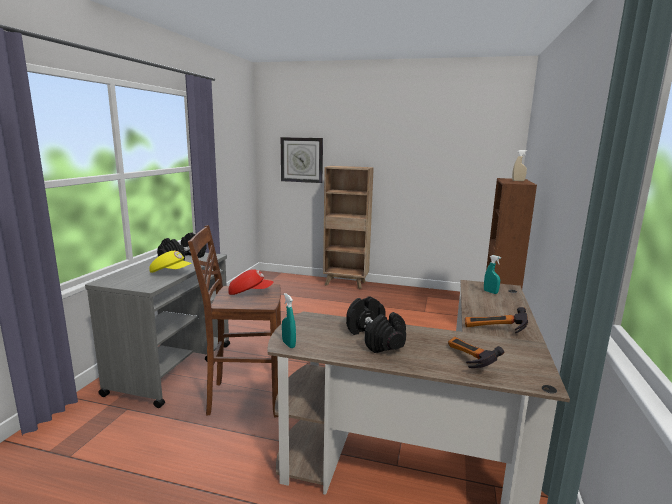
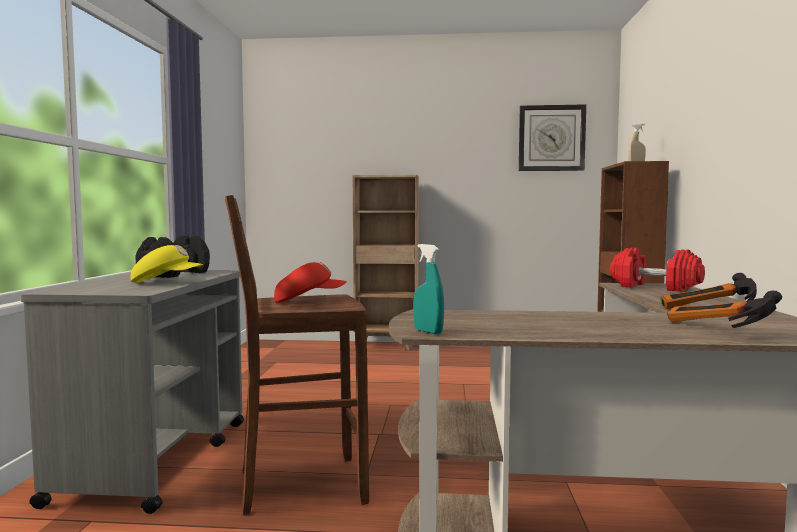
camera: 10 degrees left, 10 degrees down
(302, 160) = (314, 171): wall clock -> wall clock (551, 138)
(375, 339) = (554, 322): black dumbbell -> none
(490, 292) = (654, 287): turquoise spray bottle -> red dumbbell

